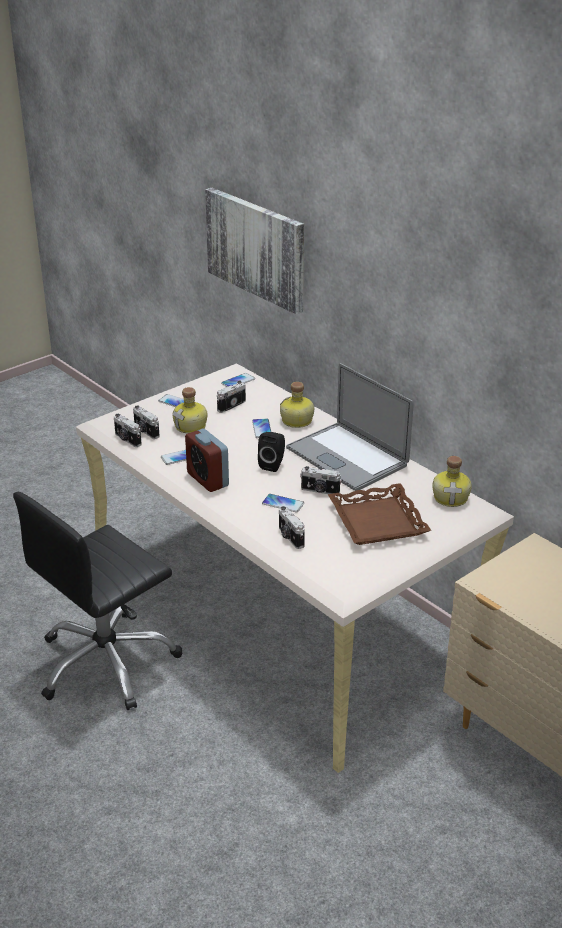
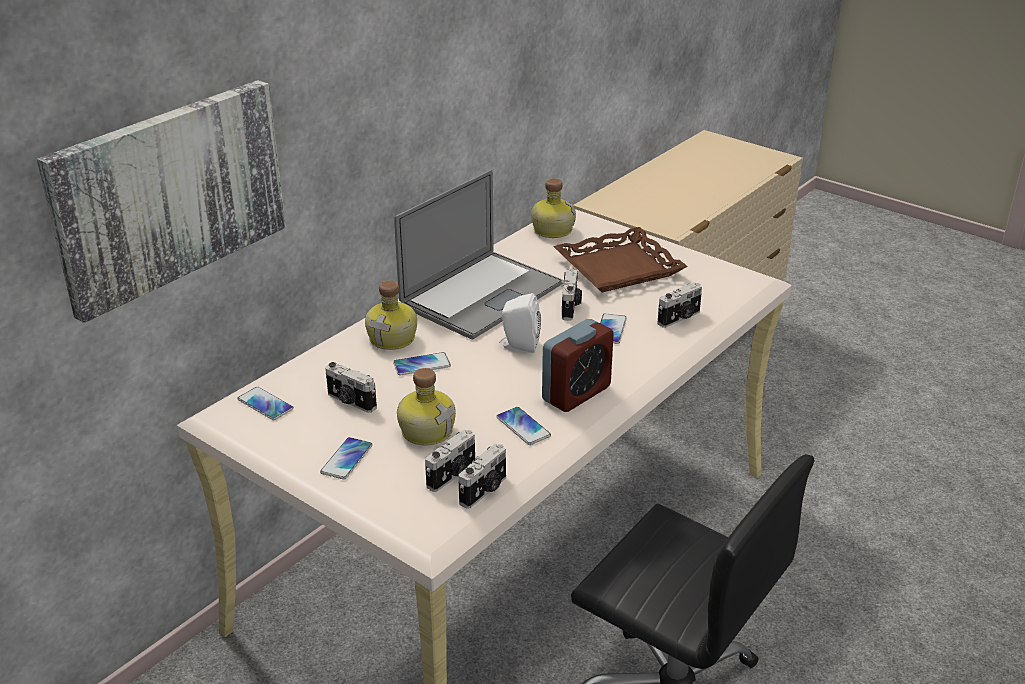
camera: 100 degrees left, 0 degrees up
(273, 464) = (519, 346): black speaker -> white speaker

